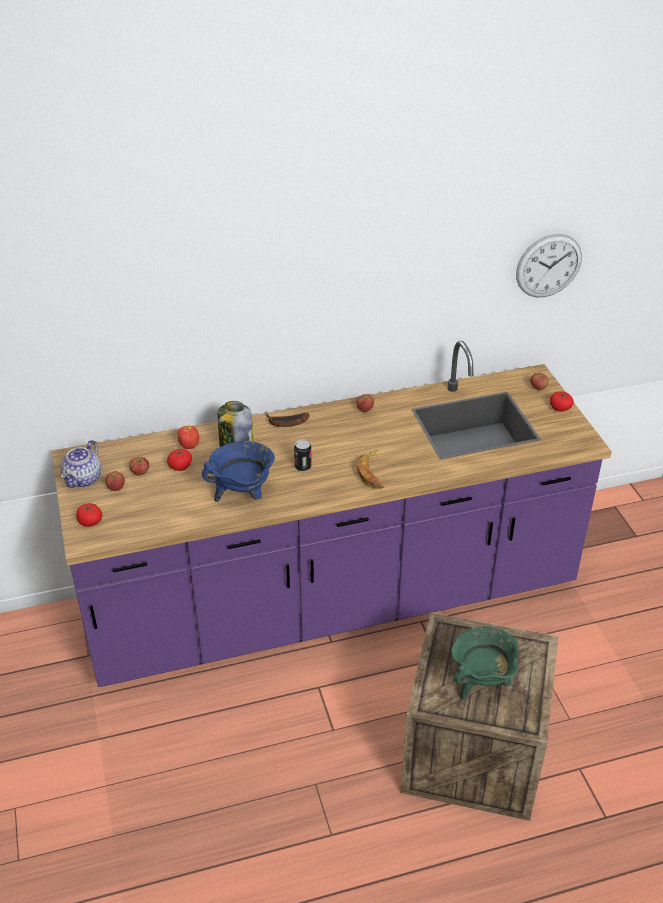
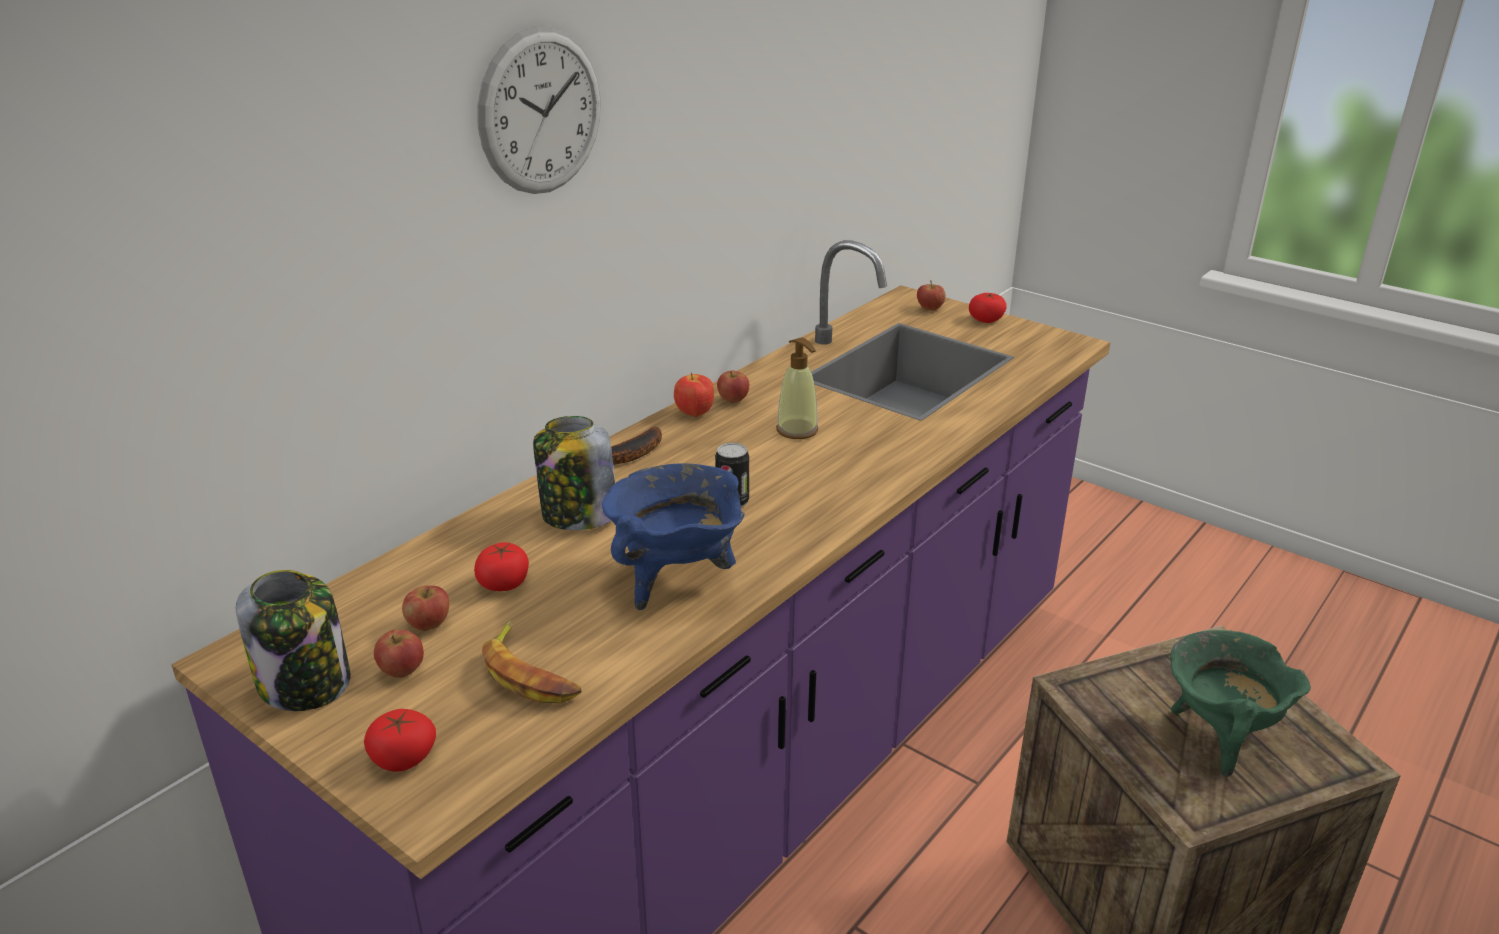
camera: 35 degrees left, 10 degrees down
(84, 478) = (306, 684): teapot -> jar
(189, 446) = (486, 547): apple -> apple (694, 414)
(372, 473) = (851, 470): banana -> banana (530, 673)
(374, 440) = (797, 430): none -> soap dispenser
(548, 266) = (896, 113): wall clock -> wall clock (541, 112)

